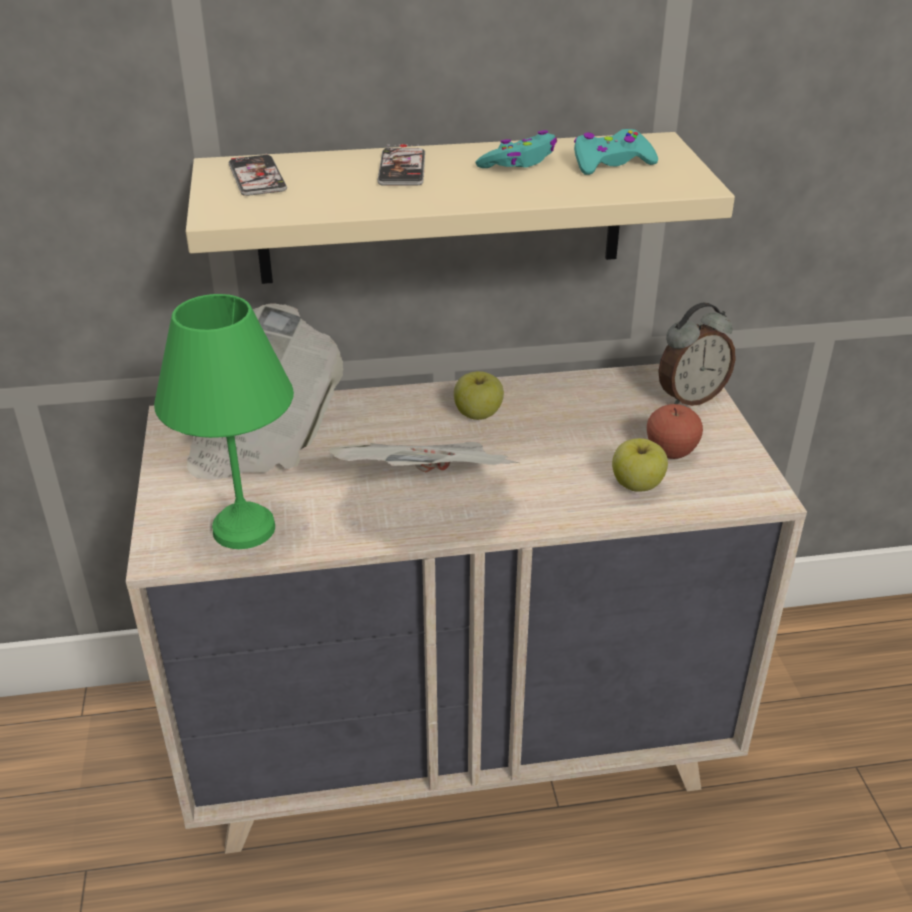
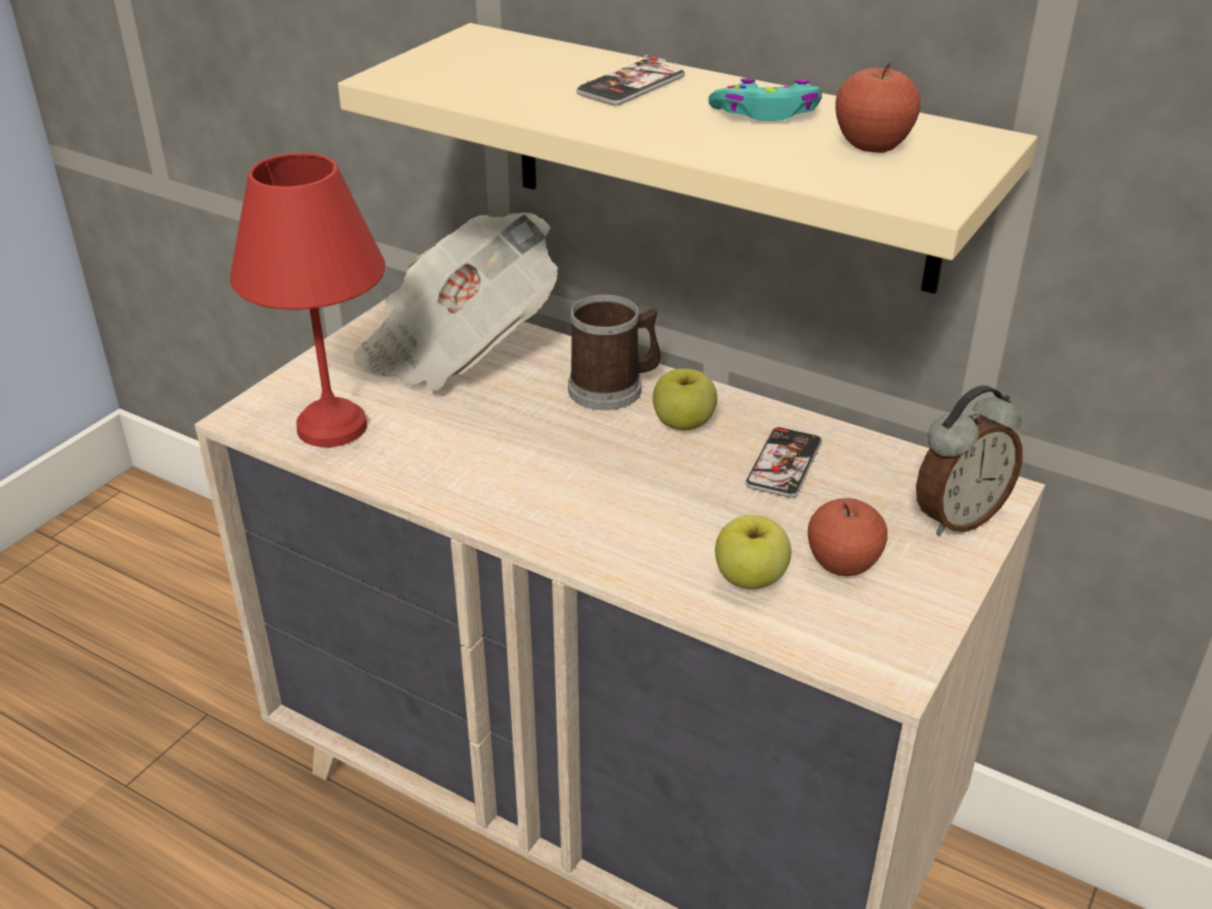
camera: 40 degrees right, 0 degrees up
(245, 530) = (331, 429): green table lamp -> red table lamp
(257, 177) = (484, 54): phone -> phone (784, 463)
(404, 412) = (613, 389): none -> mug
(430, 493) = (527, 477): newspaper -> none
(611, 163) = (872, 146): turquoise game controller -> apple
(690, 397) = (957, 517): alarm clock -> alarm clock turned 45 degrees counterclockwise

